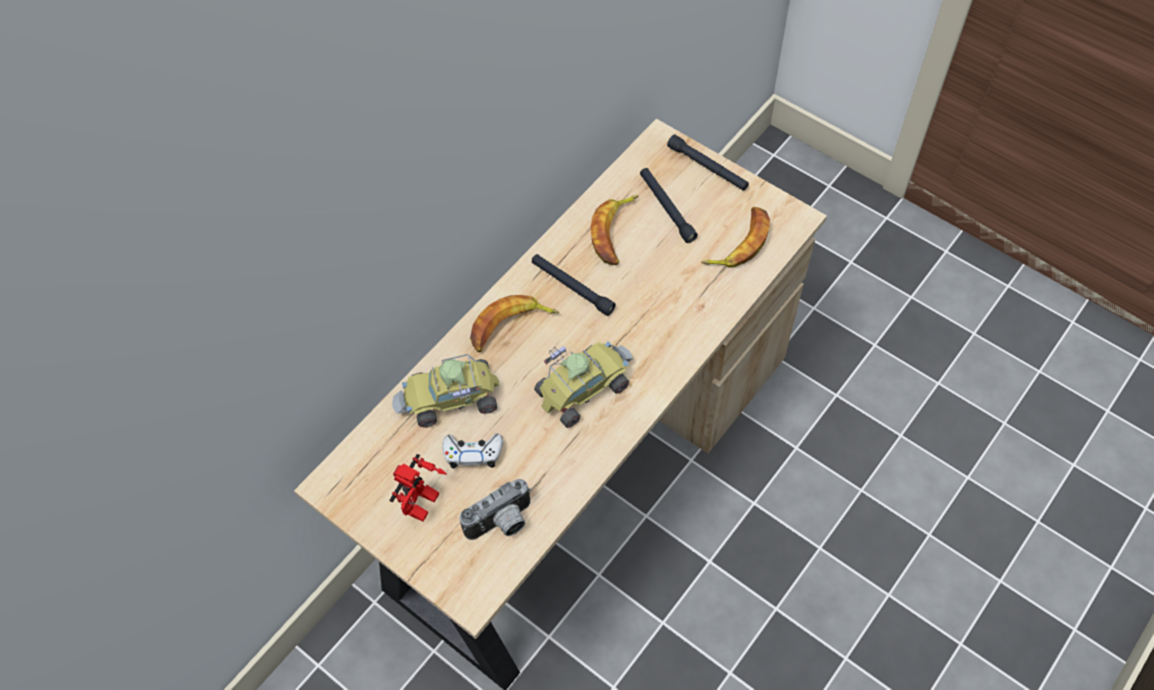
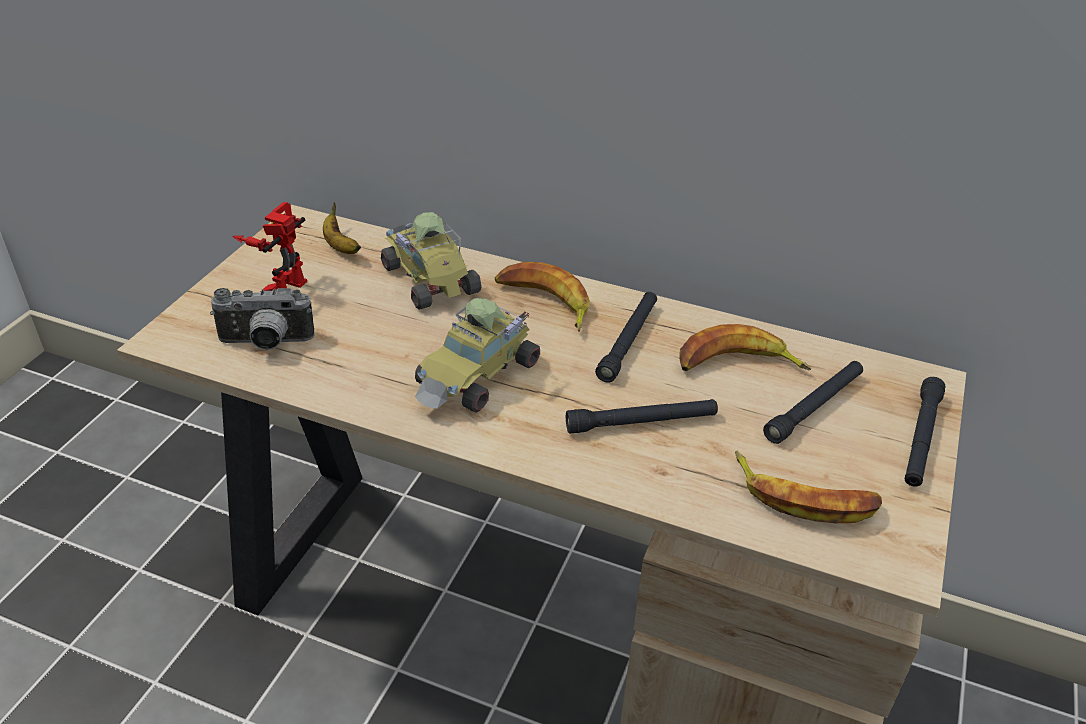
camera: 70 degrees right, 20 degrees down
(381, 457) = (340, 246): none -> banana
(424, 507) = (281, 284): toy robot -> toy robot turned 105 degrees clockwise
(473, 453) = (359, 306): white game controller -> none
(502, 524) = (265, 344): camera -> camera turned 45 degrees counterclockwise
(582, 387) = (478, 376): toy car -> toy car turned 90 degrees clockwise
(656, 304) = (641, 423): none -> black flashlight

